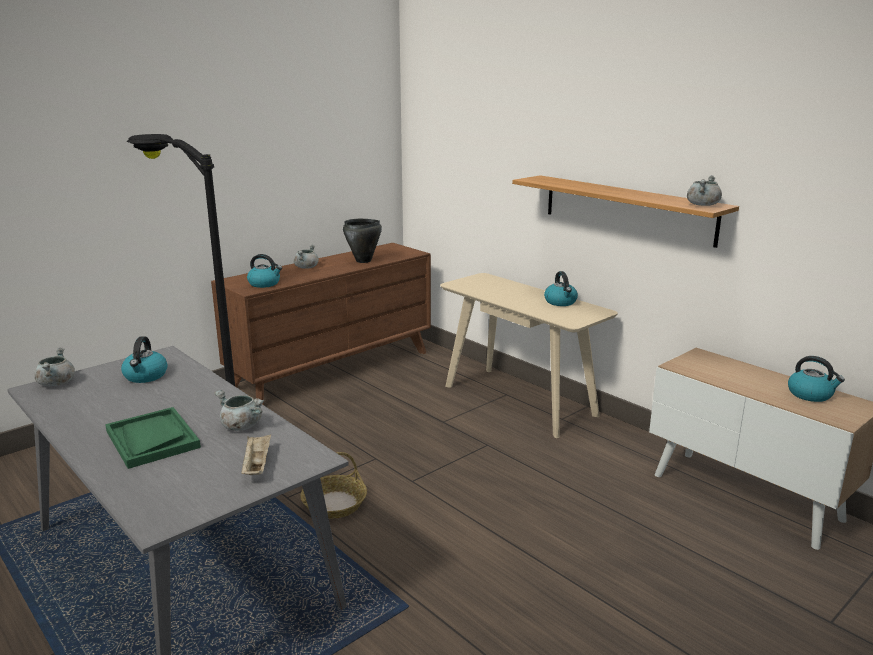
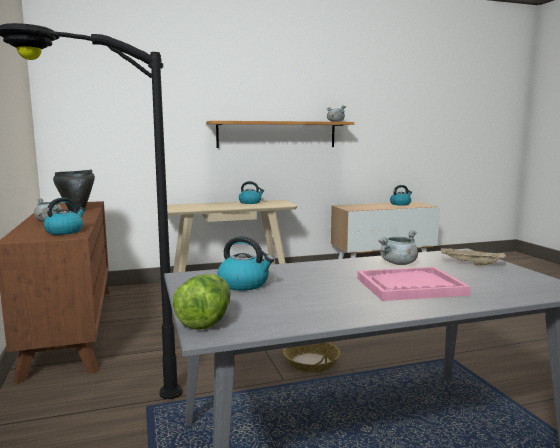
camera: 65 degrees left, 10 degrees down
(56, 383) = (206, 321): grey cooking pot -> lettuce
(152, 439) = (410, 286): green tray -> pink tray

